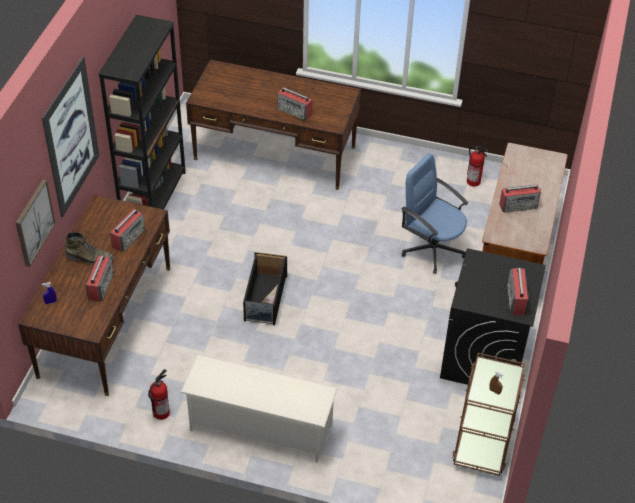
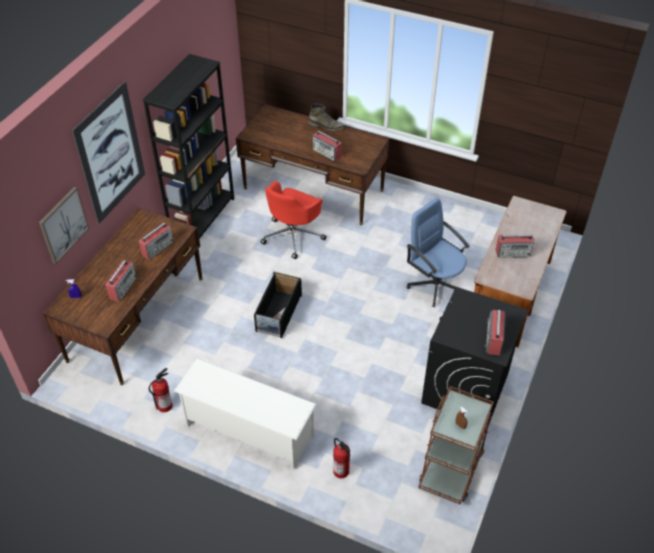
camera: 10 degrees right, 0 degrees up
(89, 258) = (119, 262): green boot -> green boot (326, 126)
(263, 209) = (293, 235): none -> red office chair
(474, 181) = (483, 229): fire extinguisher -> fire extinguisher (341, 471)

